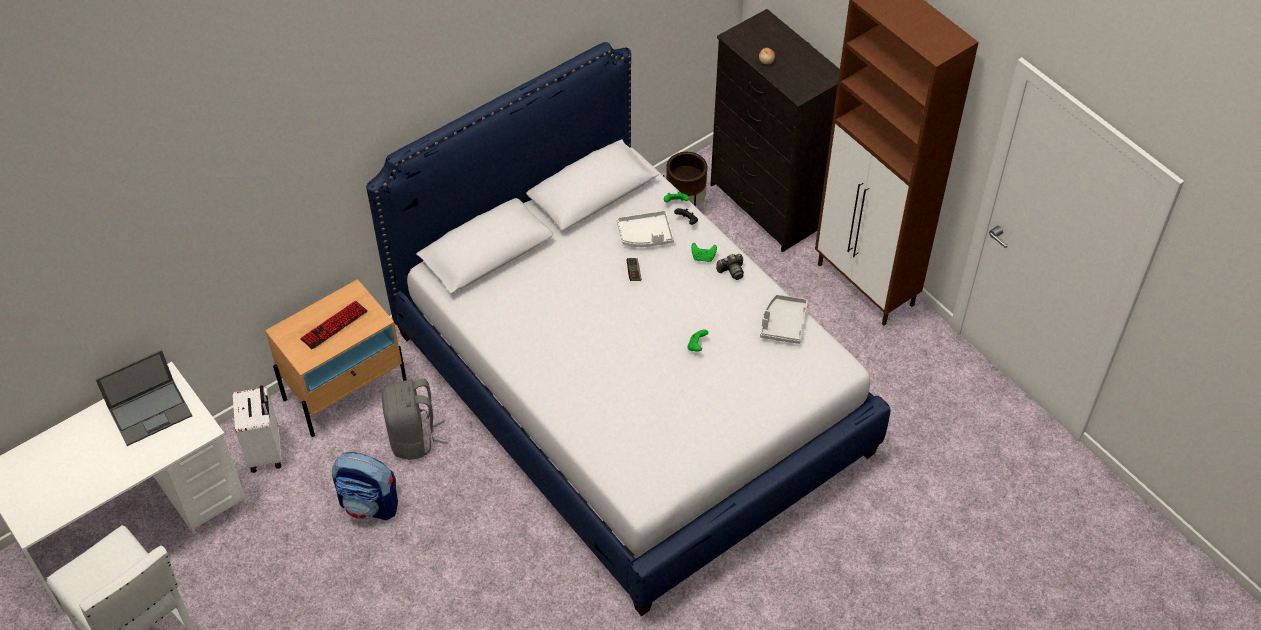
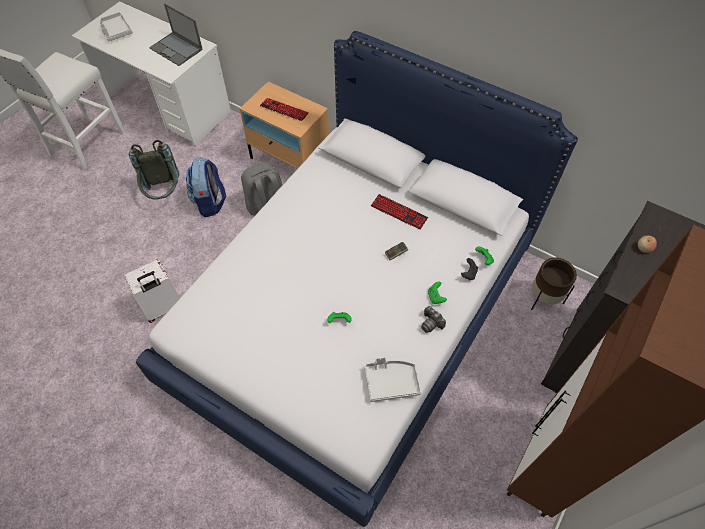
camera: 70 degrees right, 5 degrees up
(266, 451) = (232, 142): white suitcase -> white suitcase (162, 307)
(323, 561) = (164, 194): none -> grey backpack
(579, 252) = (399, 212): none -> keyboard
(645, 235) = (438, 249): white tray -> white tray (116, 31)

